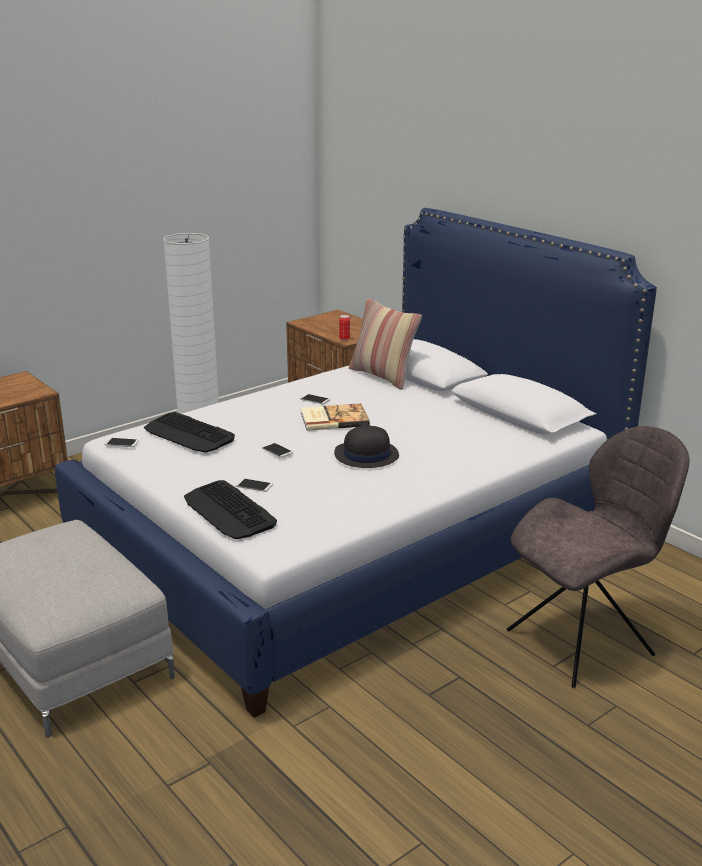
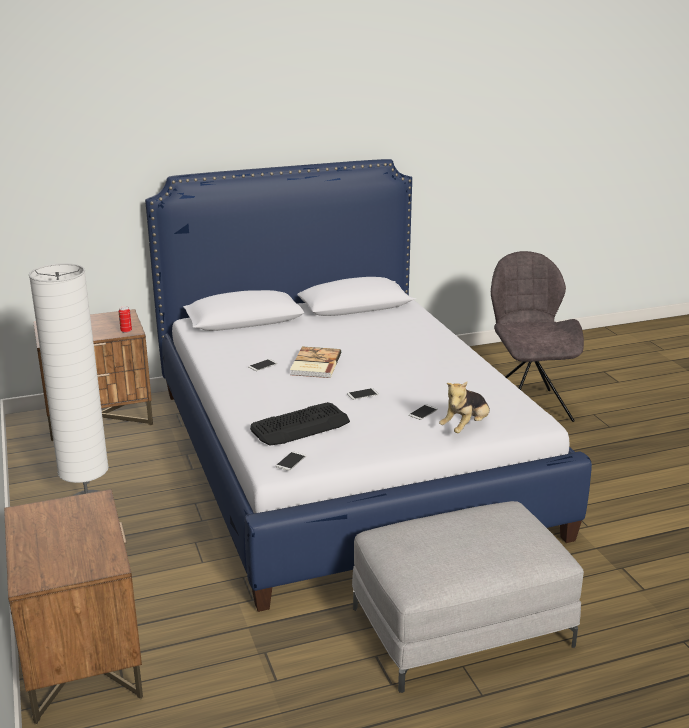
camera: 70 degrees left, 0 degrees up
(229, 511) = (466, 427): keyboard -> plush toy
(366, 455) = (395, 364): black hat -> none
(383, 376) = (235, 333): pillow -> none

